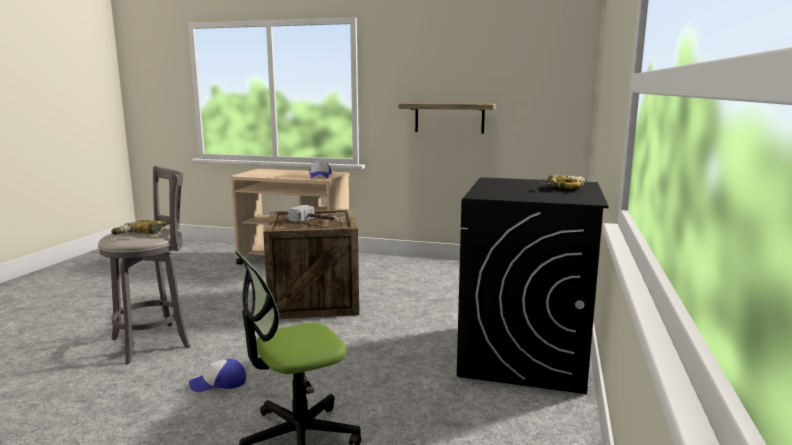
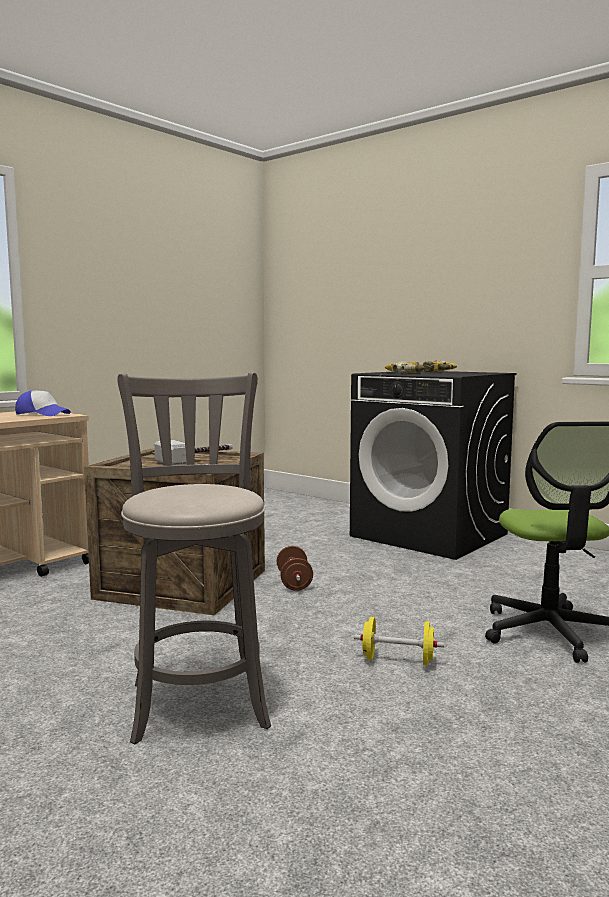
camera: 65 degrees left, 5 degrees down
(143, 233) = (205, 489): power drill -> power drill (409, 373)
(219, 383) = (398, 660): cap -> yellow dumbbell
(341, 328) = (294, 582): none -> brown dumbbell
(449, 118) = (143, 327): shelf -> none

